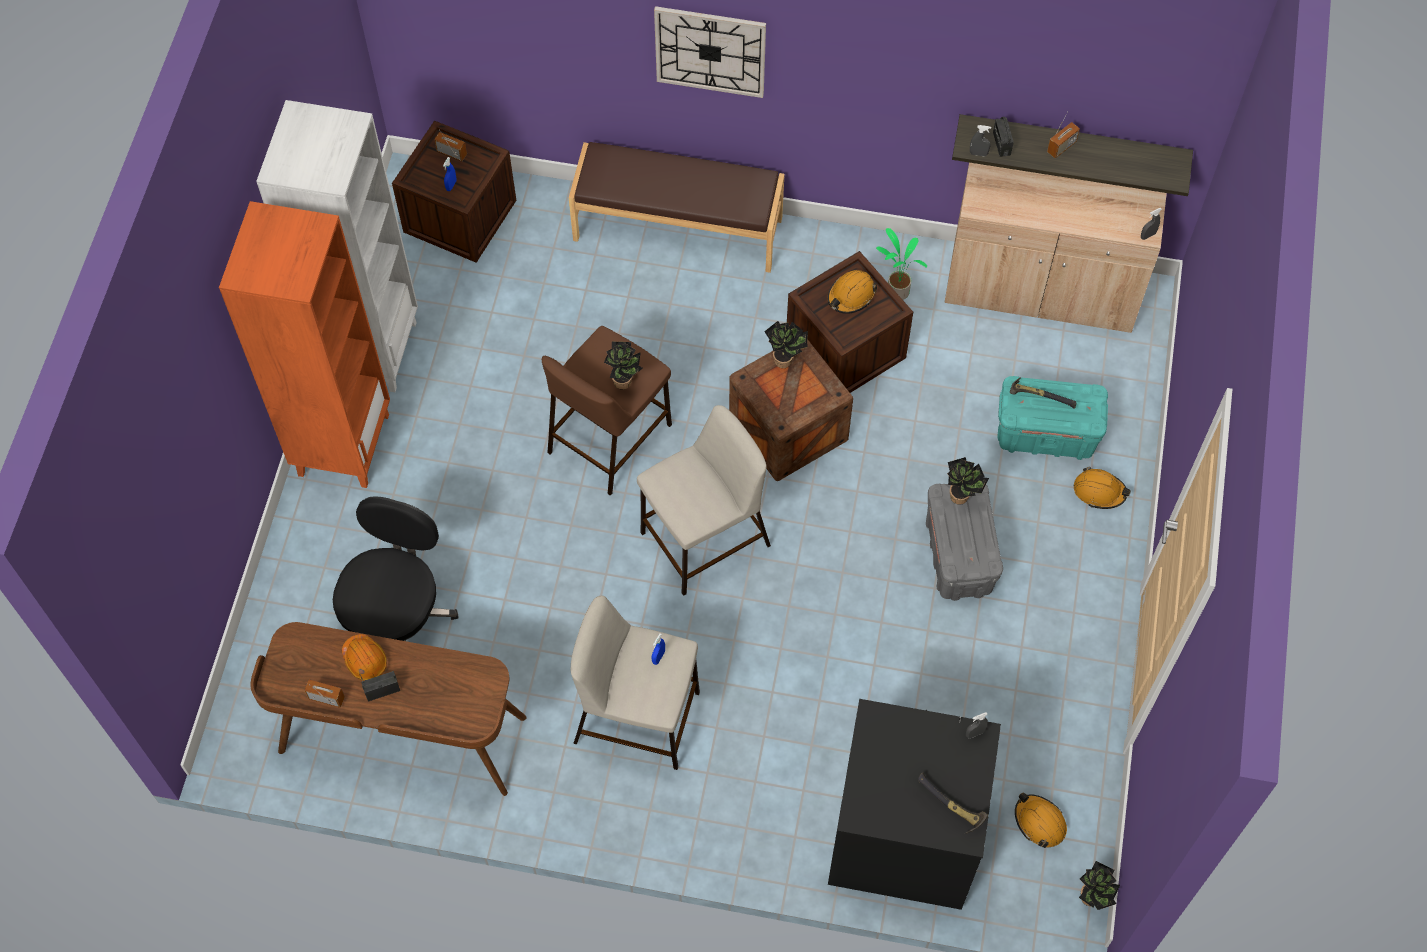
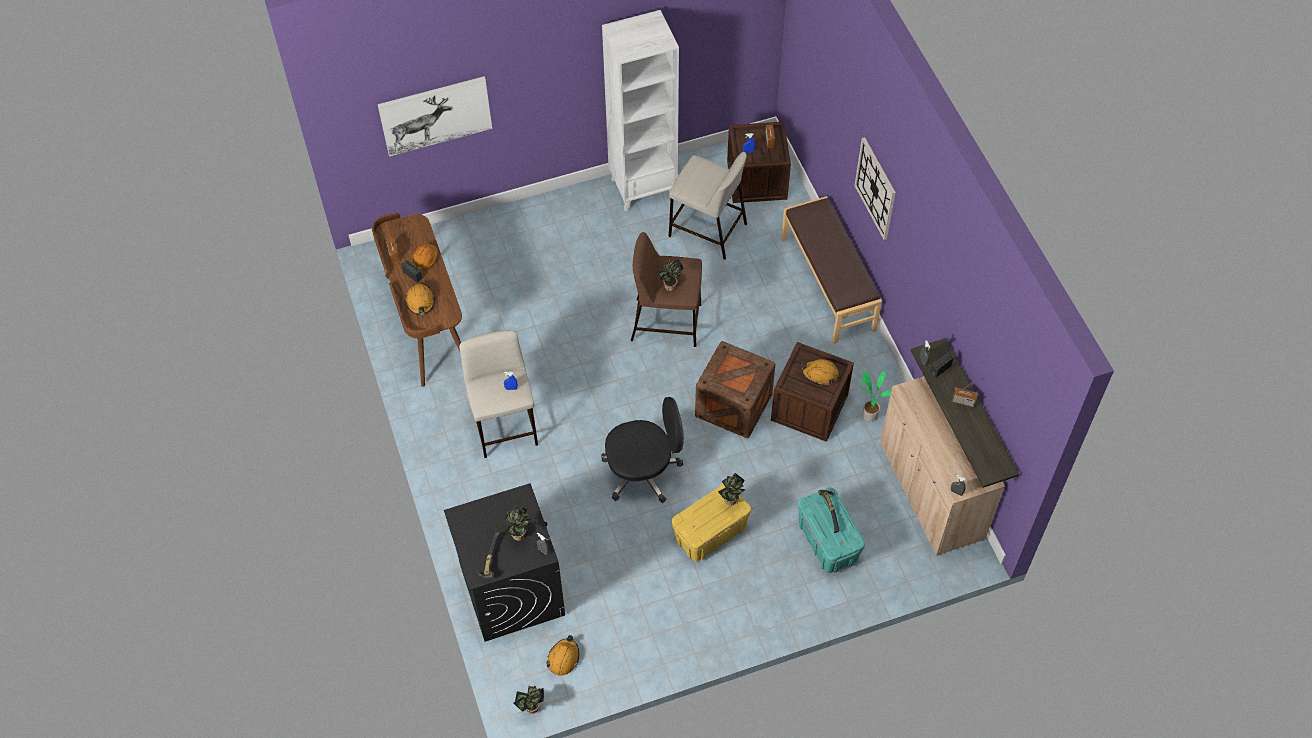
camera: 60 degrees right, 5 degrees down
(185, 495) = (435, 115): none -> picture
(343, 444) = (578, 206): orange bookcase -> none
(397, 616) = (493, 284): black office chair -> black office chair (643, 471)
(704, 540) = (633, 400): beige stool -> beige stool (706, 230)
(785, 360) = (750, 362): potted plant -> potted plant (520, 536)
(959, 556) = (710, 534): grey storage box -> yellow storage box
(1099, 491) = (808, 590): orange hard hat -> orange hard hat (420, 302)

